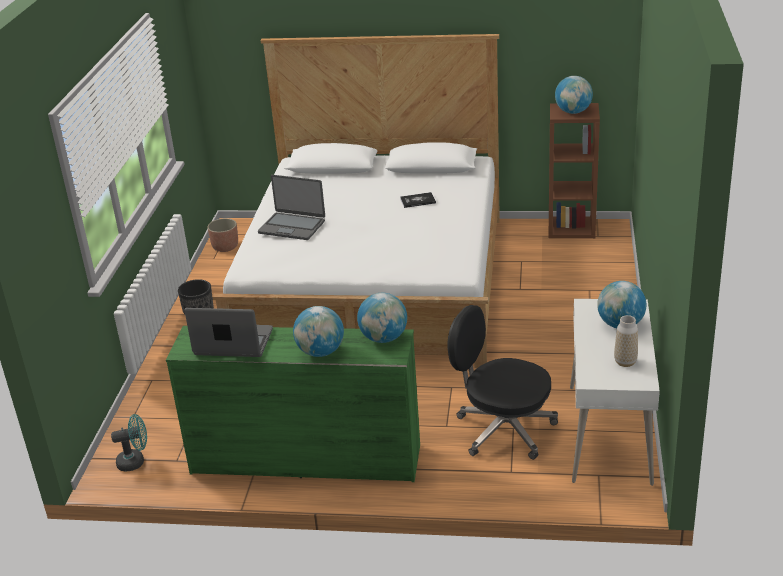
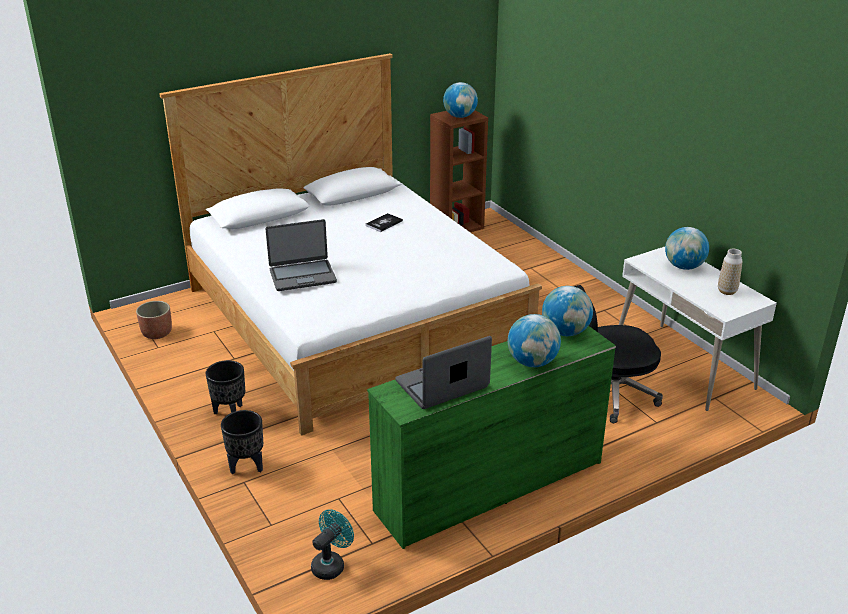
camera: 40 degrees left, 0 degrees up
(166, 369) = (247, 466): none -> black planter

